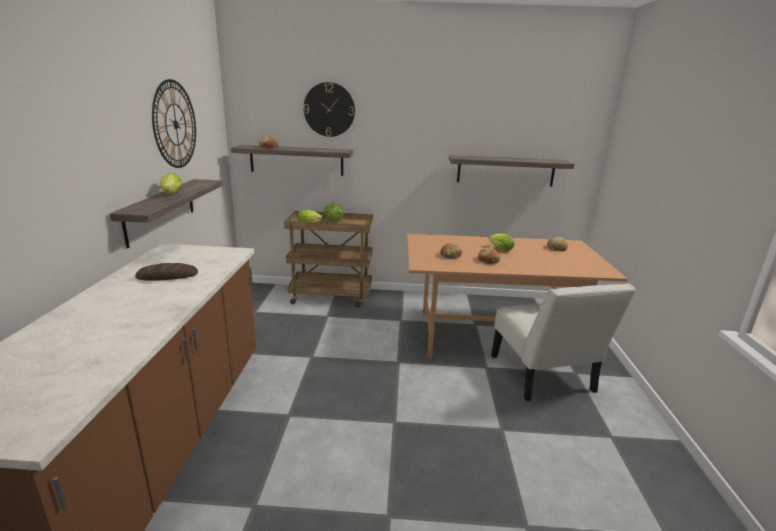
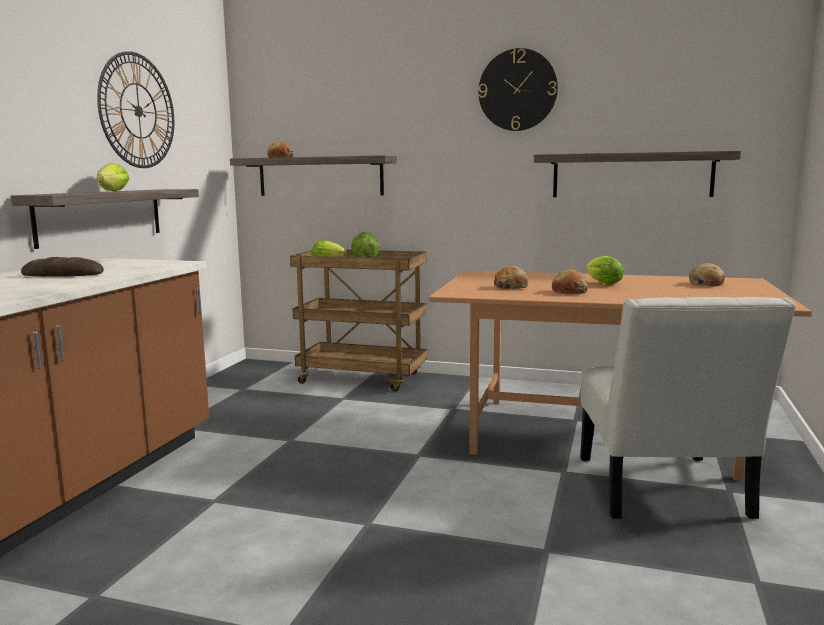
camera: 15 degrees right, 10 degrees down
(329, 109) = (363, 101): wall clock -> wall clock (517, 90)

